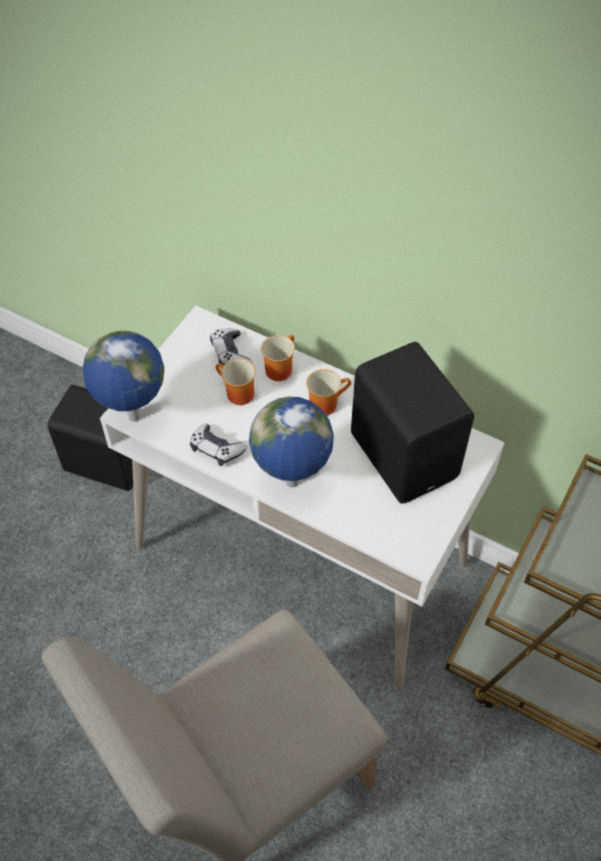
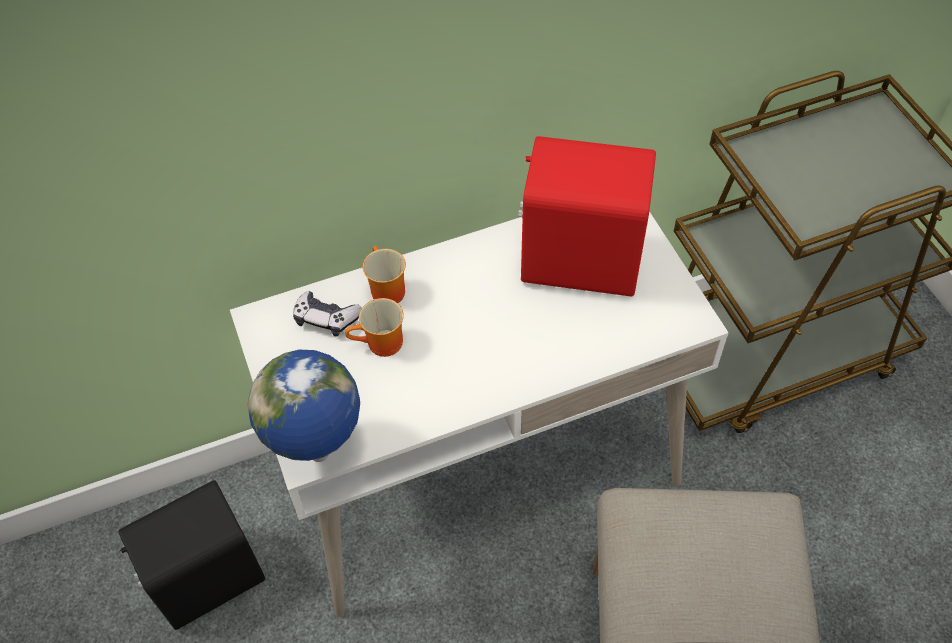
camera: 50 degrees left, 0 degrees up
(216, 449) = (433, 405): game controller -> none
(292, 483) = (533, 367): globe -> none
(325, 402) = (463, 280): mug -> none
(405, 454) = (579, 259): black speaker -> red speaker

